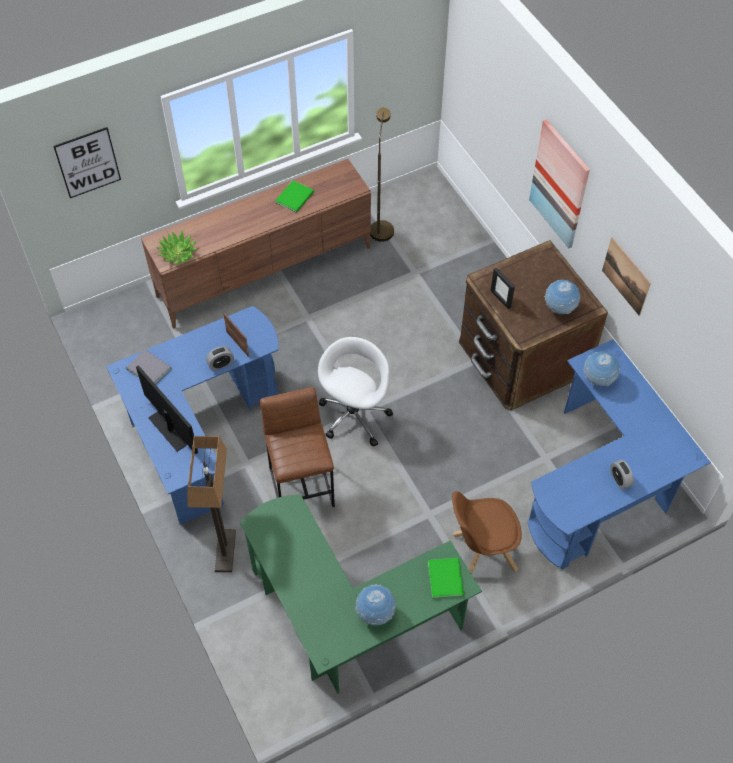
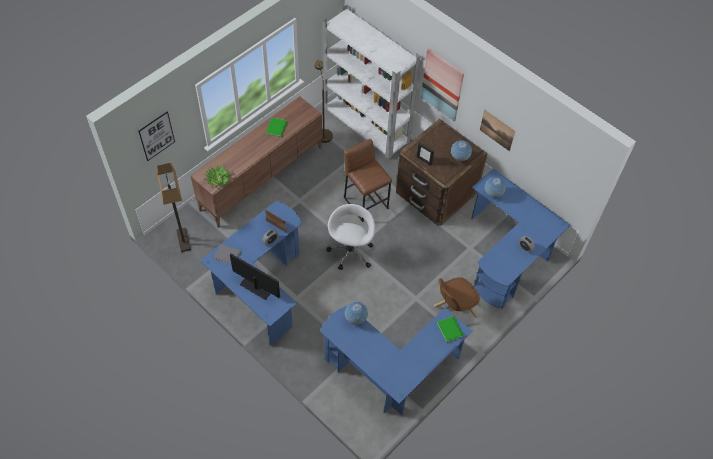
camera: 20 degrees left, 0 degrees up
(225, 551) = (304, 353): floor lamp -> floor lamp (183, 240)
(301, 486) = (335, 302): brown stool -> brown stool (365, 202)
(347, 619) = (391, 372): green desk -> blue desk
(375, 613) = (418, 360): globe -> globe (356, 319)
(451, 230) = (366, 125): none -> white bookcase

